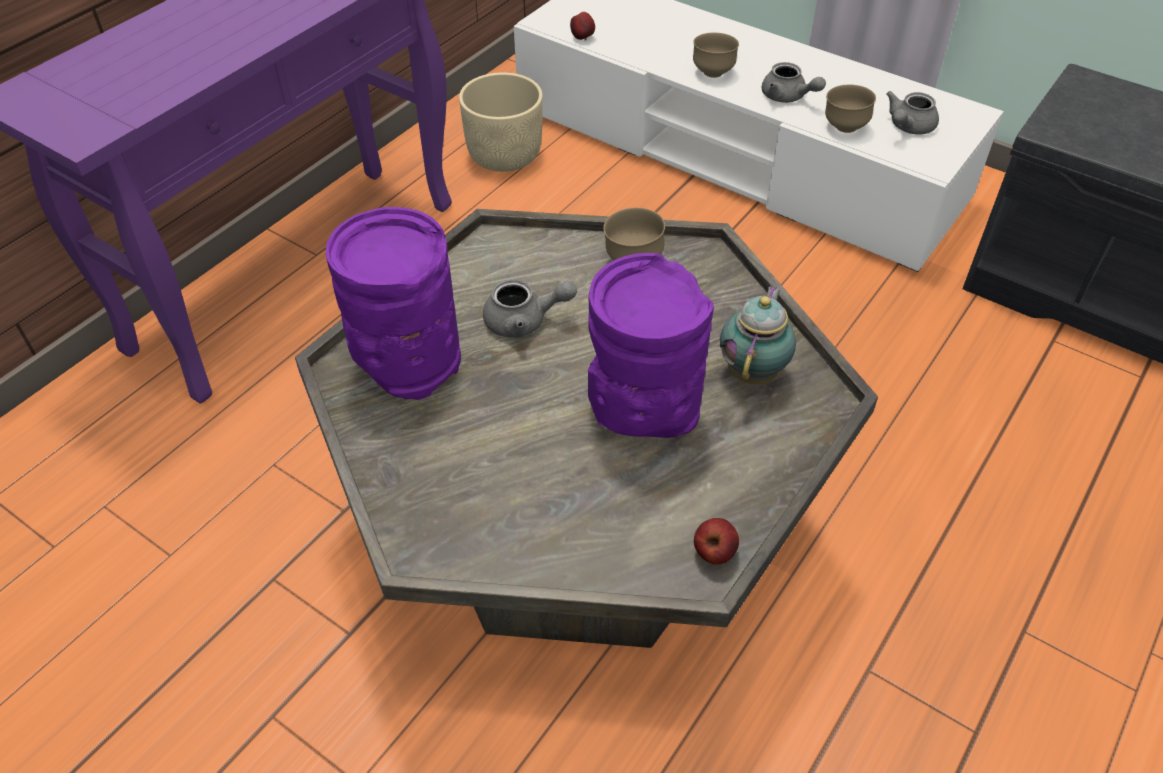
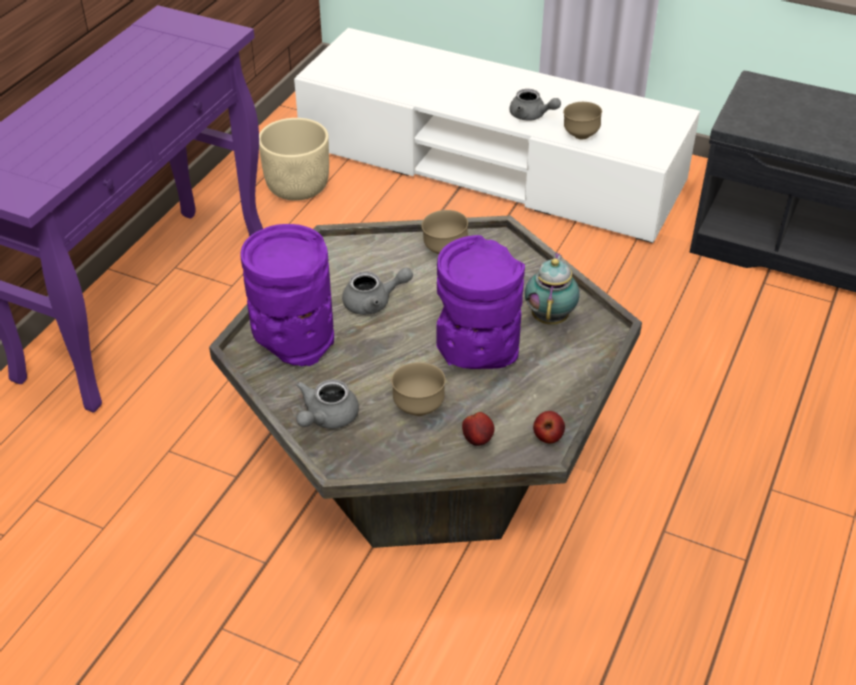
camera: 10 degrees left, 5 degrees down
(583, 38) = (355, 83): apple -> apple (478, 440)
(713, 73) = (467, 102): brown bowl -> brown bowl (418, 407)
(907, 127) = (629, 130): grey teapot -> grey teapot (326, 418)

